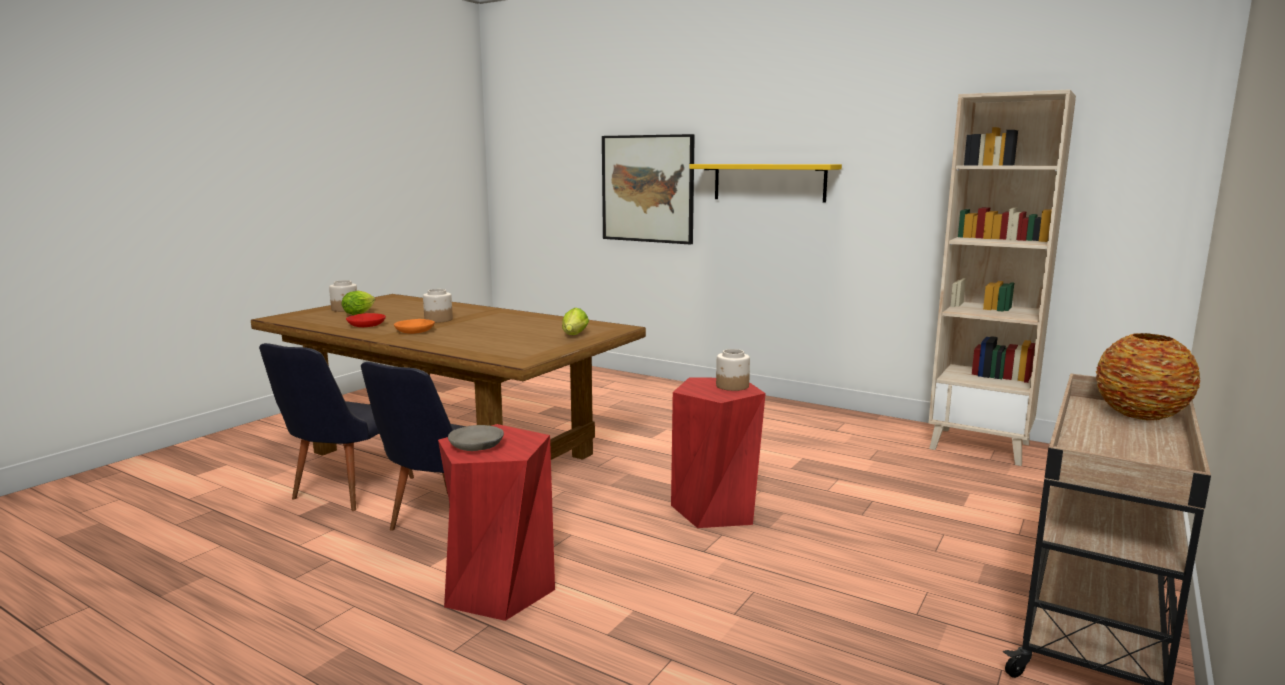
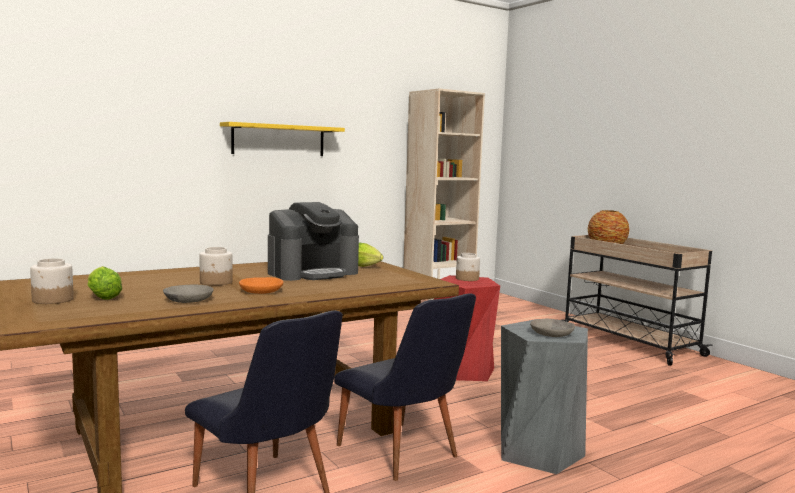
camera: 65 degrees left, 5 degrees down
(366, 325) = (188, 300): red bowl -> grey bowl
(499, 589) = (538, 451): red stool -> grey stool
(516, 329) = (313, 272): none -> coffee machine
(647, 189) = (157, 143): picture -> none

